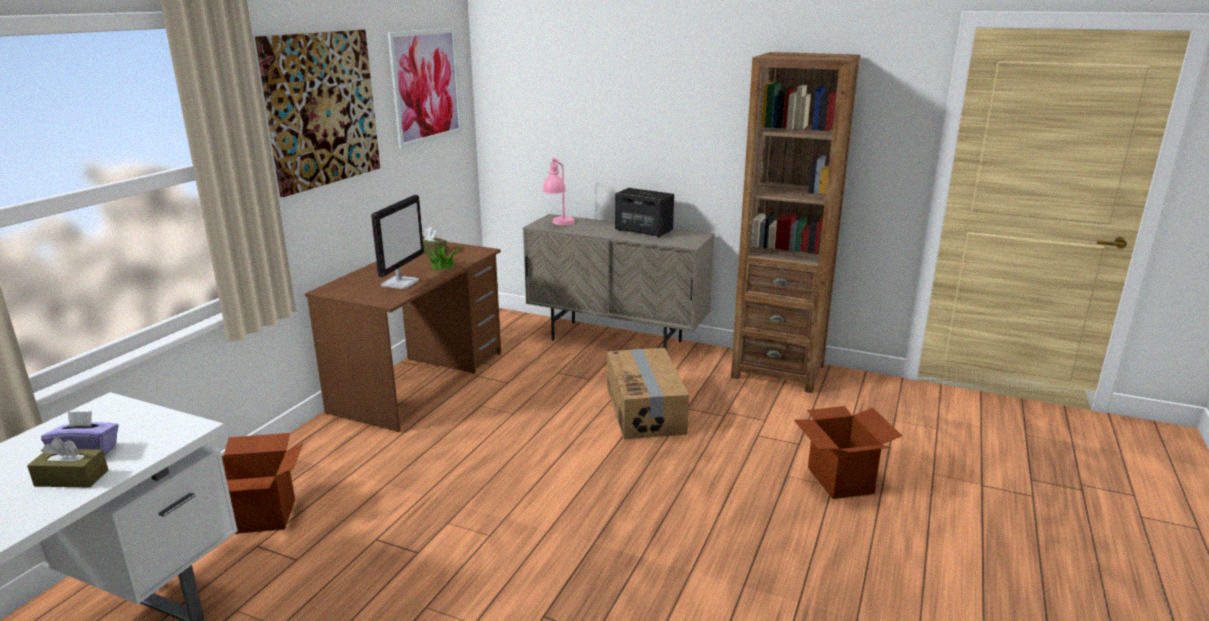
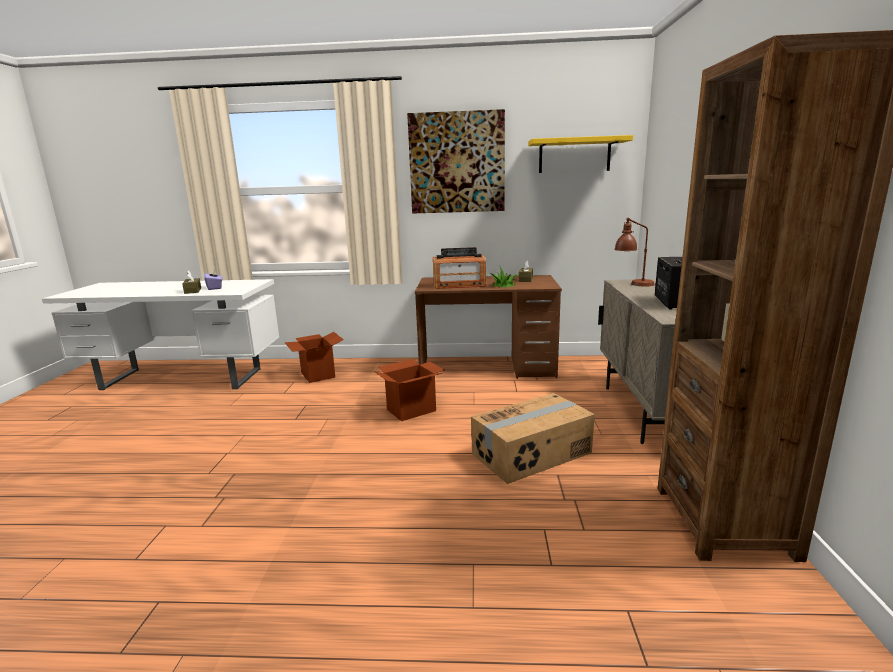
camera: 70 degrees right, 5 degrees down
(400, 283) = (459, 285): monitor -> radio
(426, 86) = (574, 155): picture -> yellow shelf
(559, 224) = (632, 284): pink table lamp -> brown table lamp
(839, 480) = (490, 613): cardboard box -> cardboard box (411, 410)

